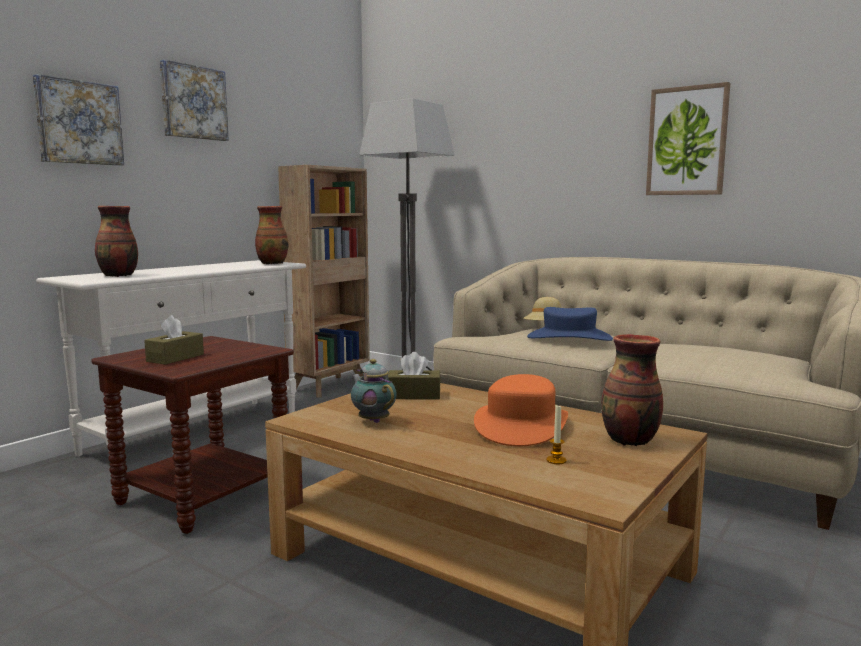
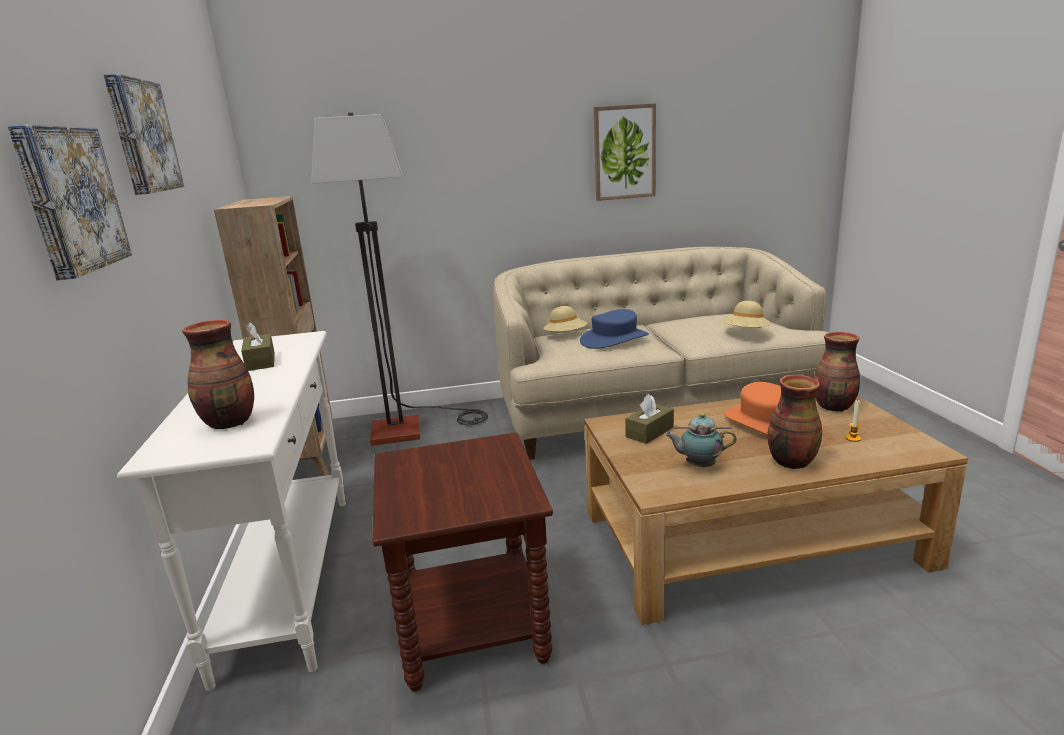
camera: 45 degrees left, 10 degrees up
(175, 358) = (460, 492): brown tissue box -> brown tissue box (260, 361)
(272, 263) = (293, 341): vase -> vase (790, 461)
(714, 364) = (746, 333): none -> beige hat

